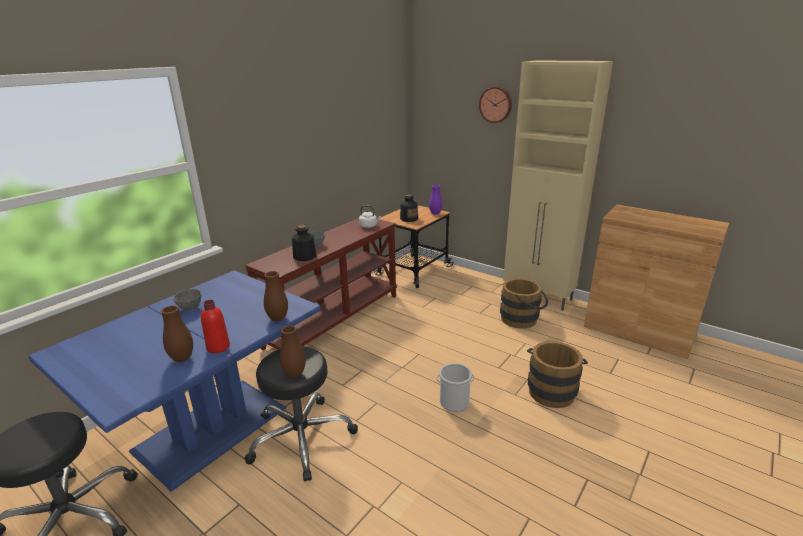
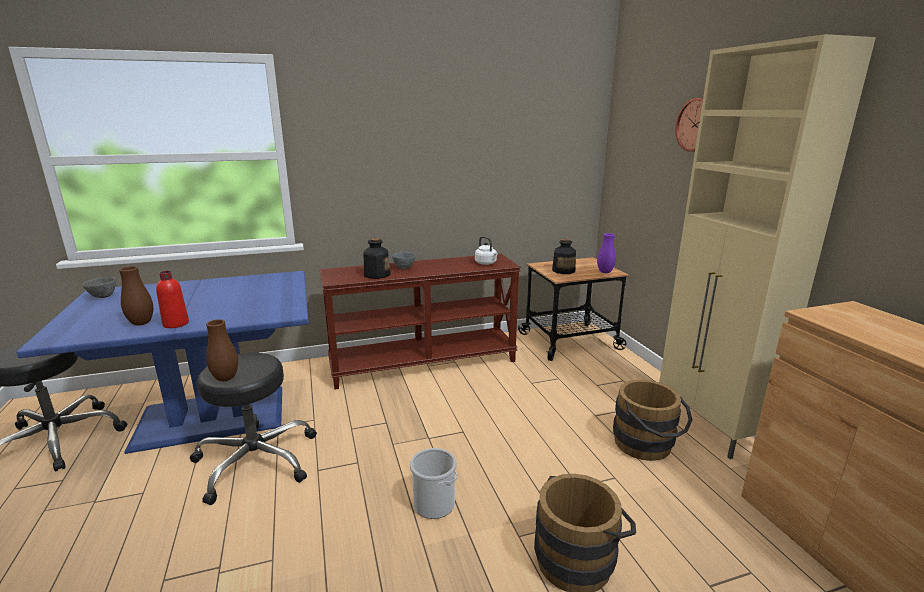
camera: 35 degrees right, 5 degrees down
(191, 308) = (219, 289): grey bowl -> grey bowl (103, 296)
(278, 318) = (255, 317): brown vase -> none

